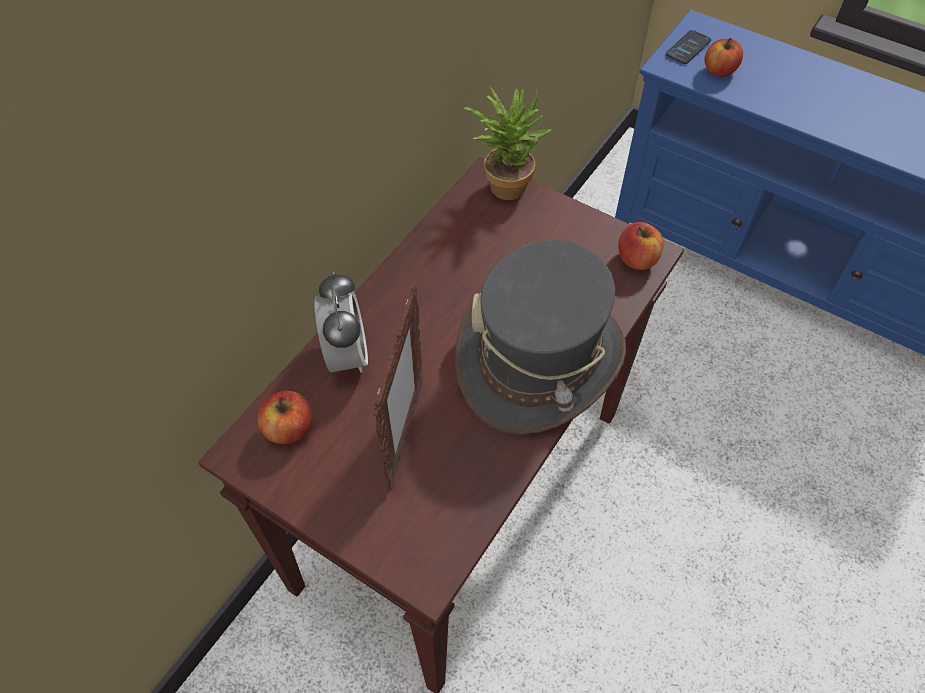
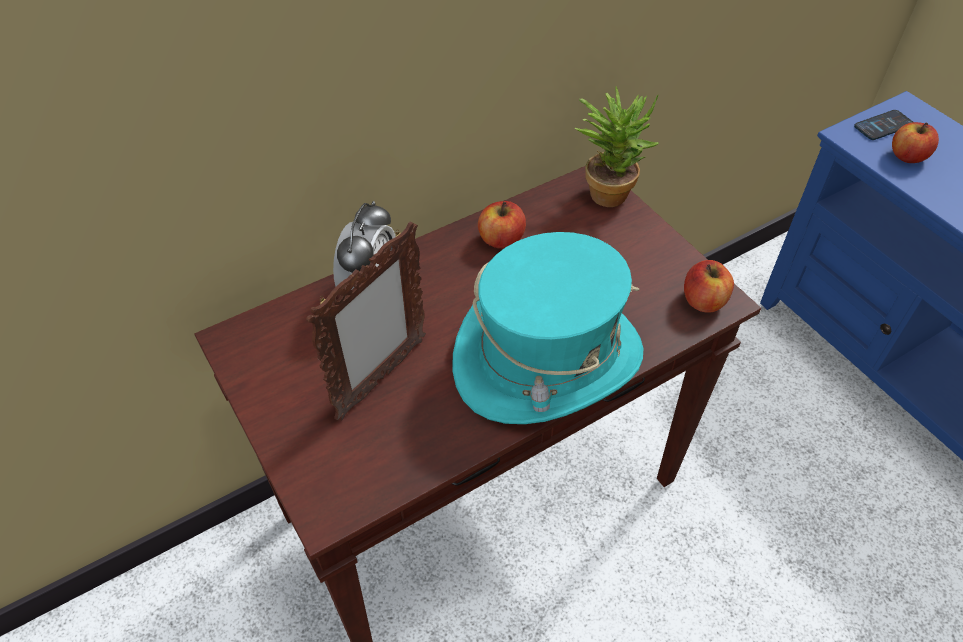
camera: 25 degrees right, 5 degrees down
(289, 429) = (284, 335): apple -> apple (501, 239)
(539, 360) = (547, 359): grey hat -> turquoise hat

